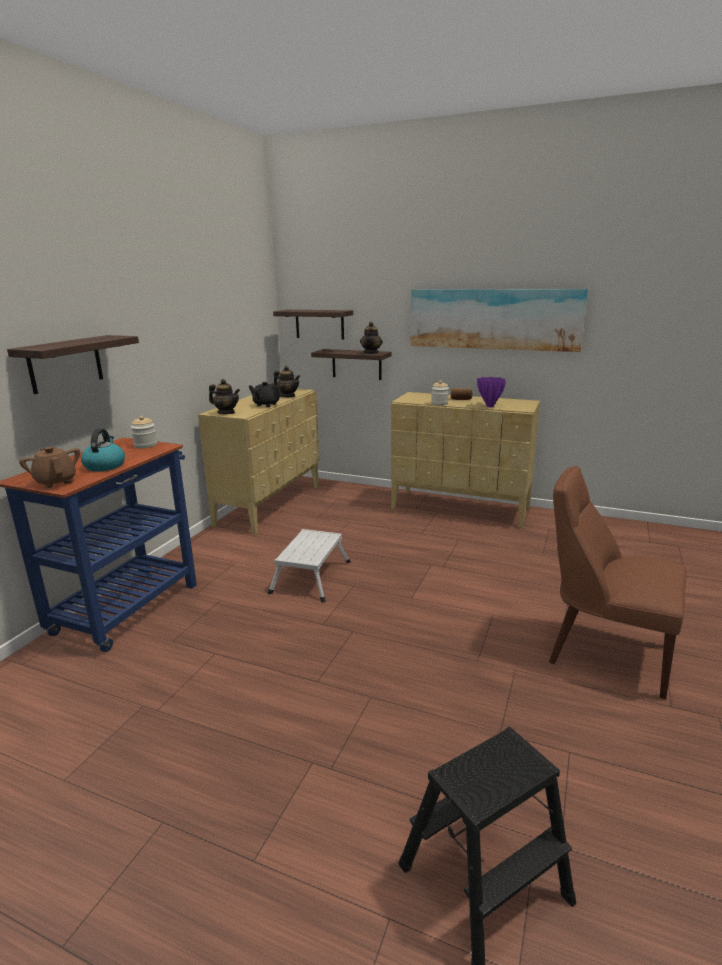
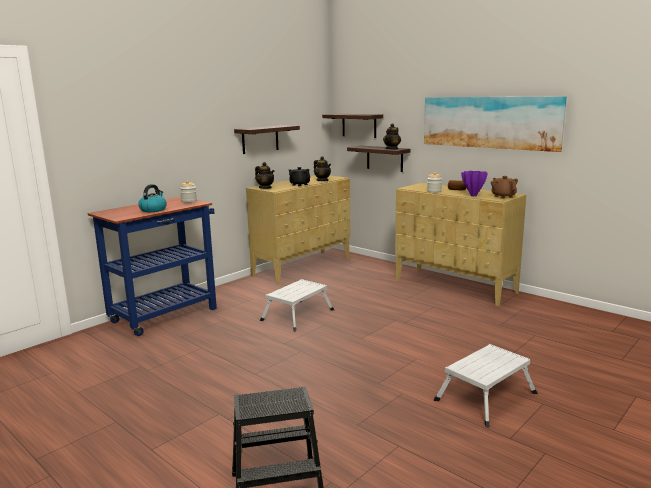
camera: 20 degrees right, 5 degrees down
(56, 482) = (118, 215): brown teapot -> brown teapot (503, 196)
(65, 364) = (144, 142): shelf -> shelf (260, 139)
(603, 652) = (486, 396): brown chair -> white step ladder

